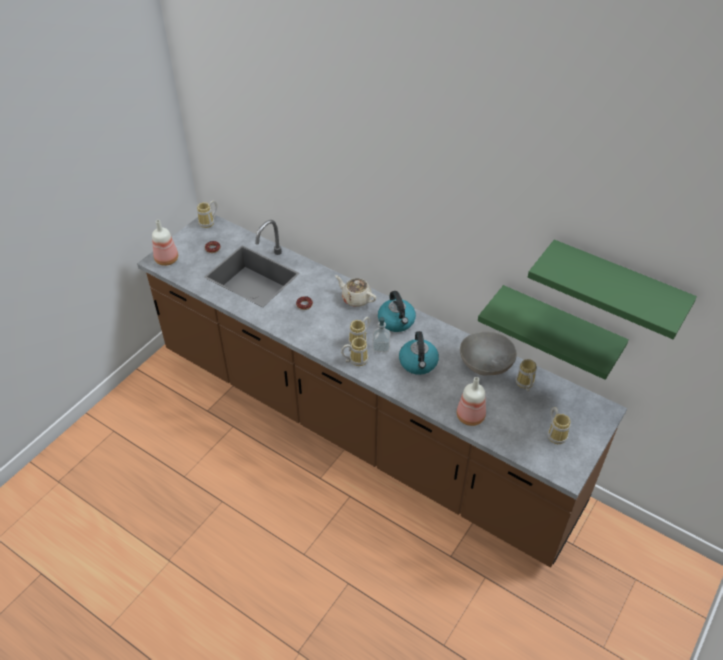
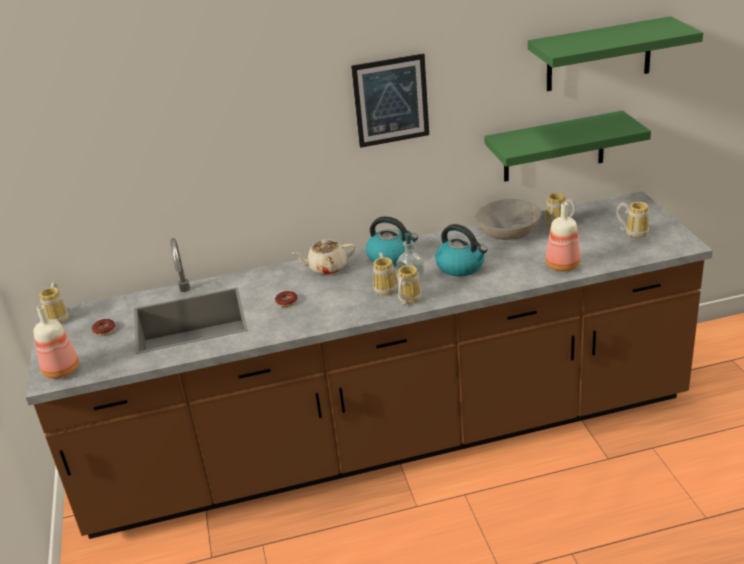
camera: 45 degrees left, 15 degrees down
(436, 219) = (391, 100): none -> picture

